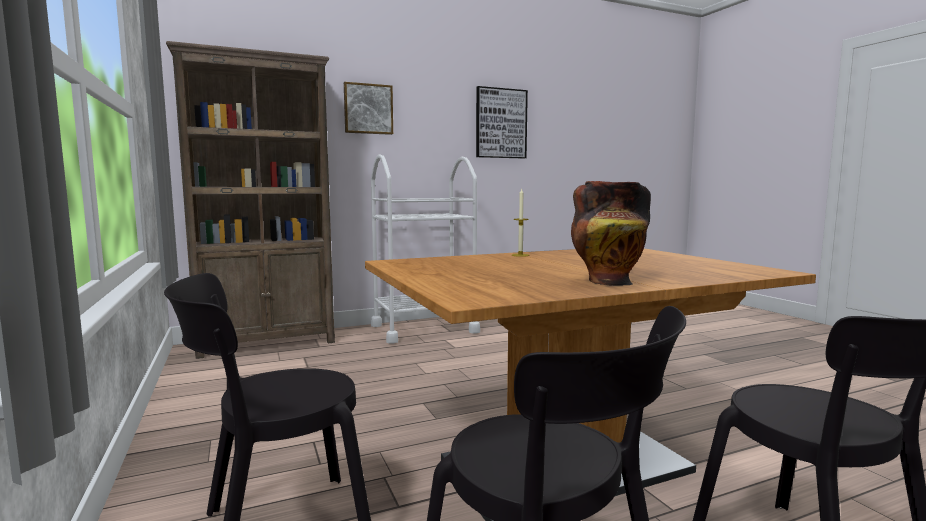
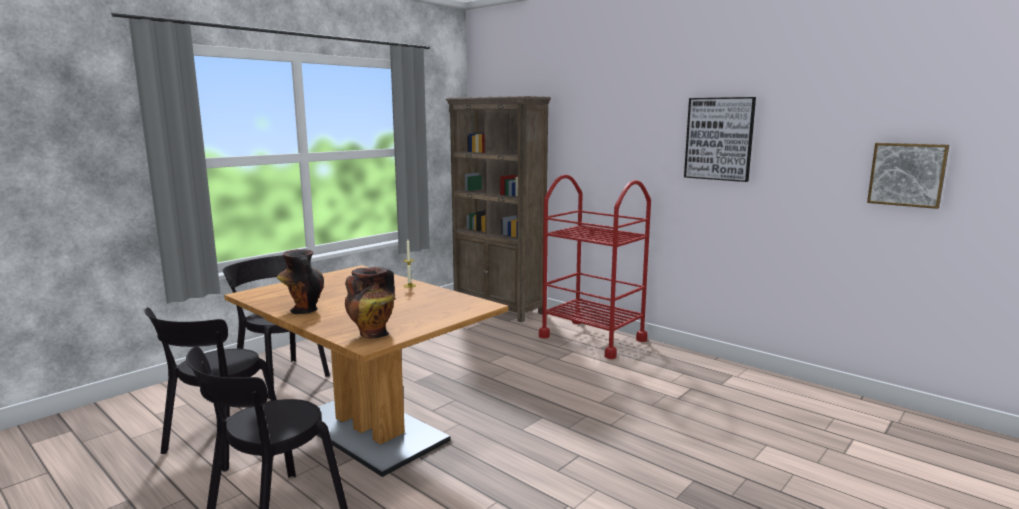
camera: 65 degrees right, 5 degrees up
(368, 109) = (587, 128): picture -> picture (907, 174)
(424, 329) = (592, 338): white cart -> red cart
(732, 269) = (372, 334): none -> vase

